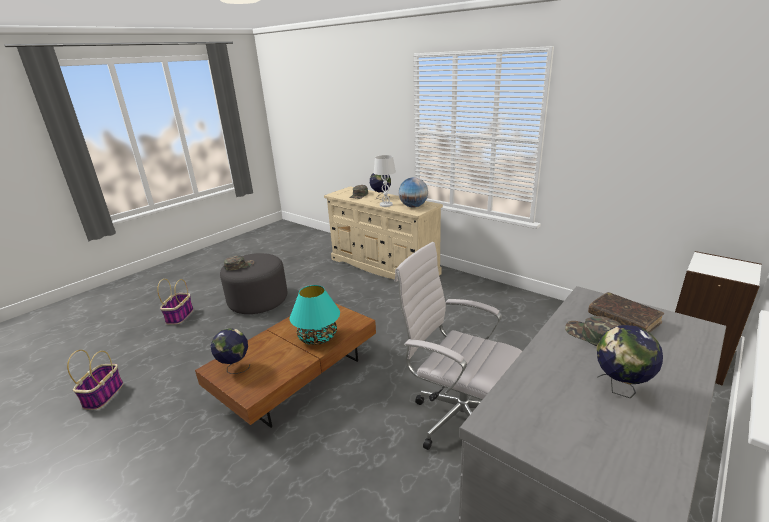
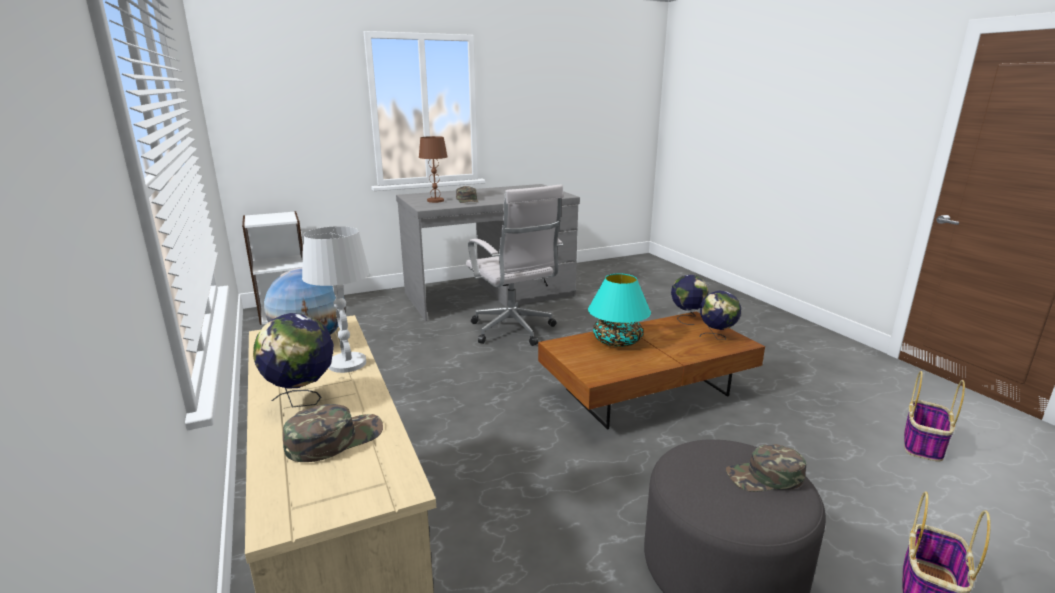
camera: 155 degrees left, 5 degrees down
(620, 389) = (496, 193): globe -> globe (686, 318)
(623, 319) = (435, 201): brown book -> brown table lamp

